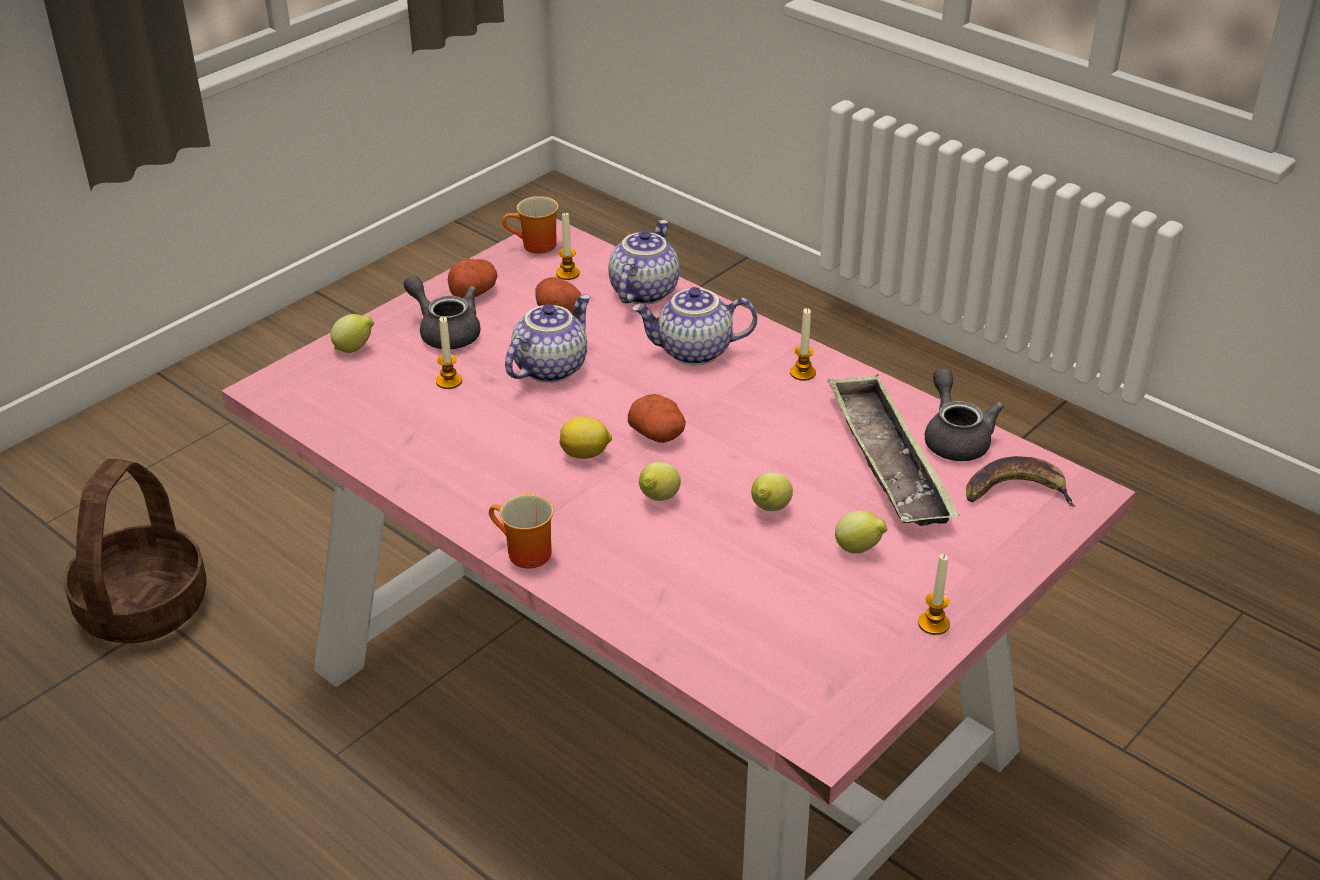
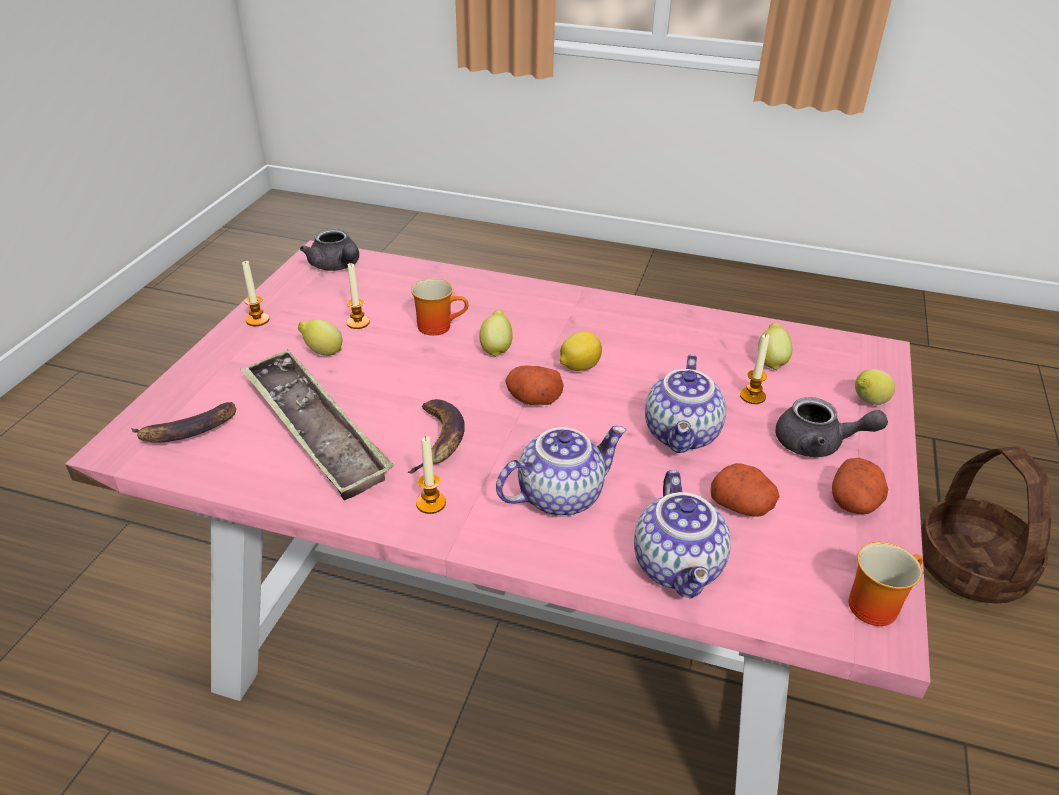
camera: 155 degrees right, 0 degrees up
(523, 554) = (562, 294): mug -> mug (438, 325)
(567, 273) = (789, 567): candle -> candle (358, 322)
(769, 510) = (405, 362): lemon -> lemon (771, 361)
(772, 420) = (438, 439): none -> banana
(955, 438) = (249, 470): grey teapot -> grey teapot (337, 266)

